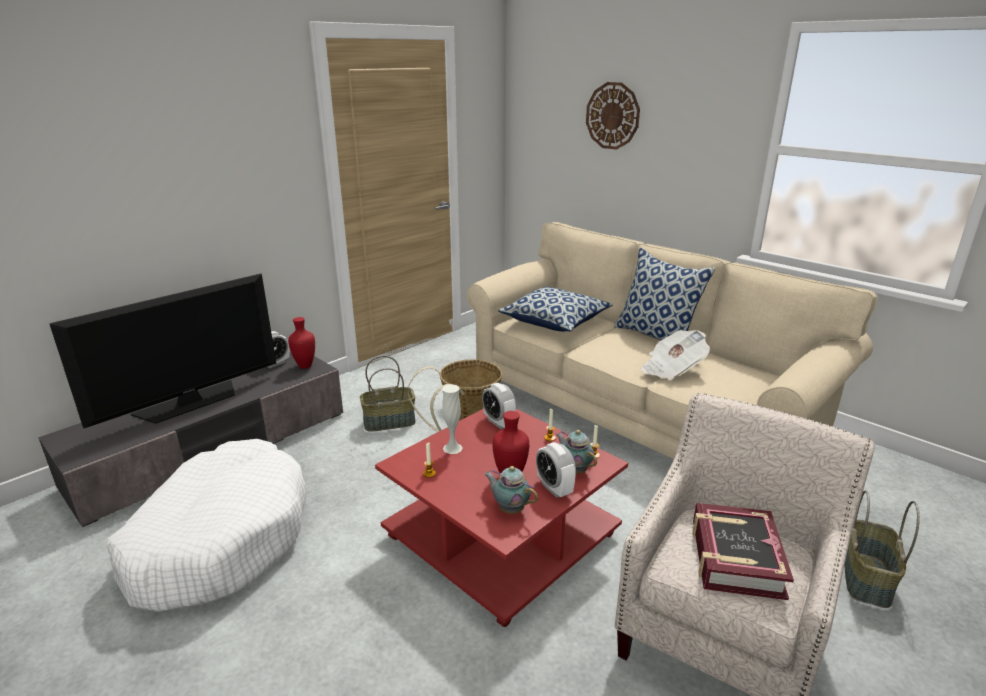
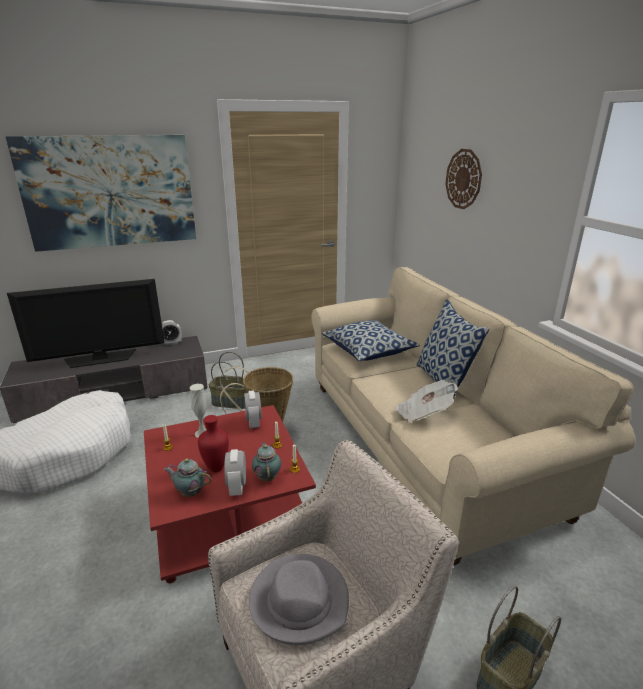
camera: 25 degrees right, 0 degrees up
(177, 155) = (110, 192): none -> picture
(306, 366) = (187, 349): red vase -> none
(510, 509) = (190, 492): teapot -> teapot turned 45 degrees counterclockwise
(735, 558) = (300, 600): book -> grey hat

